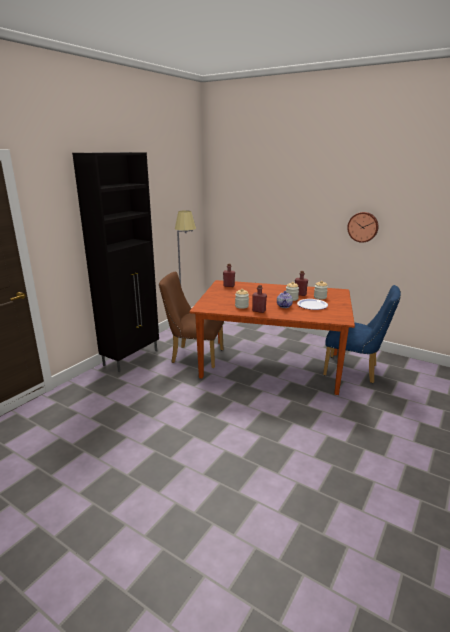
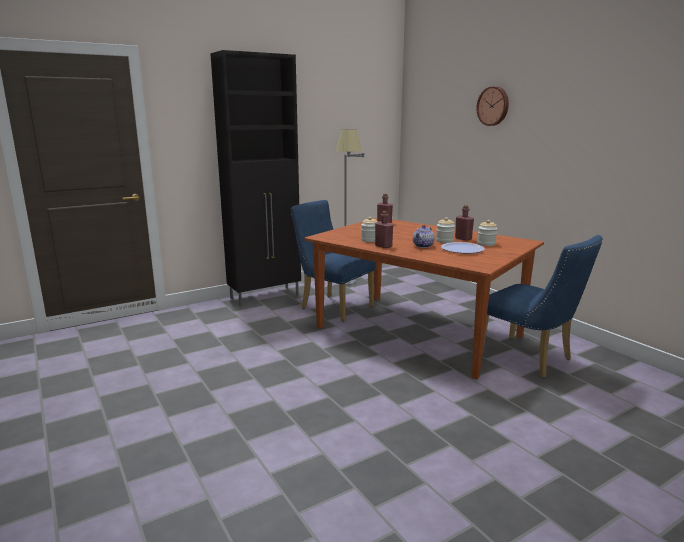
camera: 25 degrees right, 5 degrees down
(193, 356) = (332, 306): brown chair -> blue chair
(363, 227) = (578, 153): wall clock -> wall clock (493, 106)

